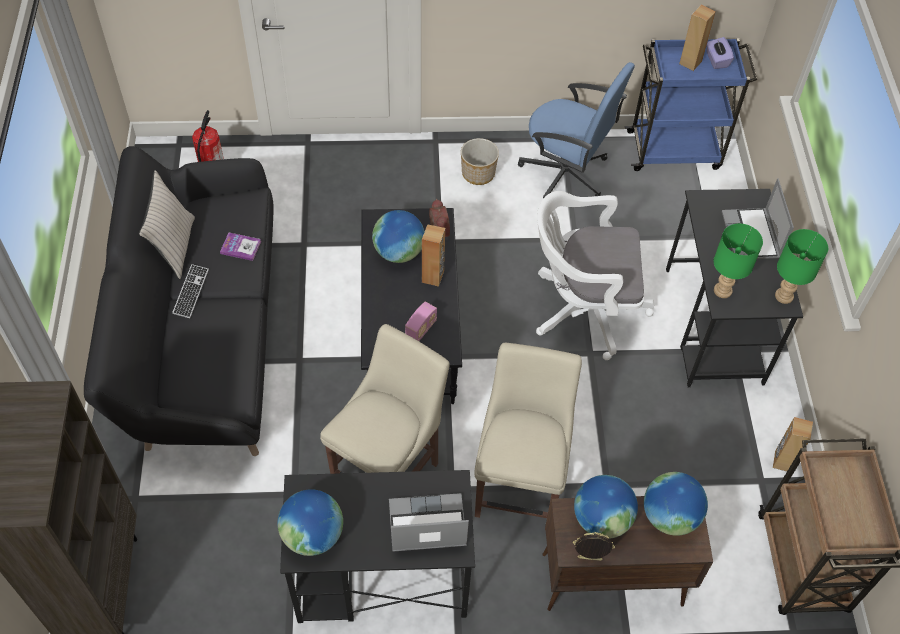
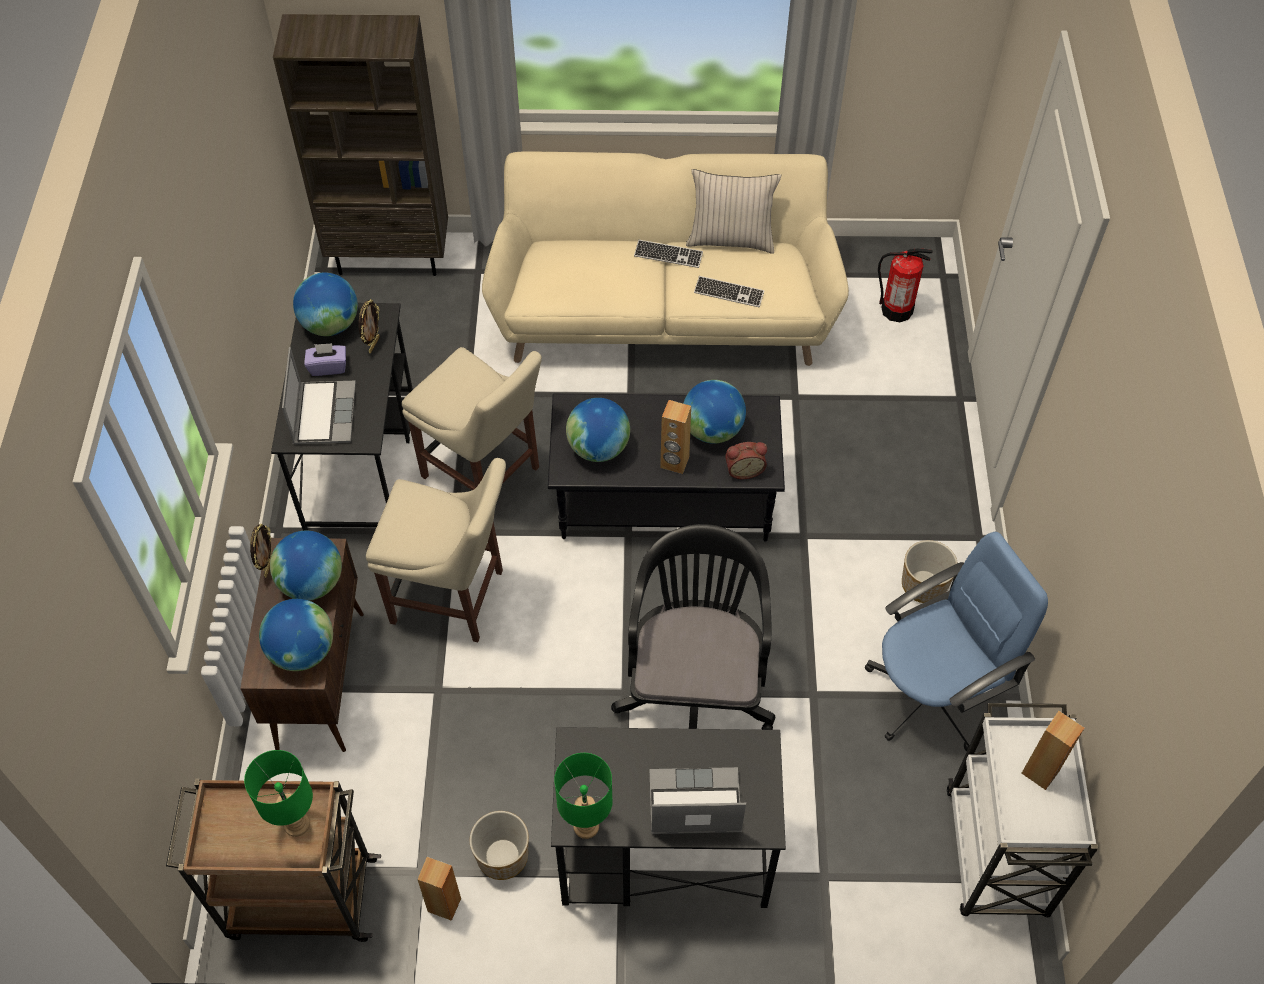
camera: 95 degrees right, 0 degrees up
(203, 338) = (663, 312): black sofa -> beige sofa
(240, 247) = (729, 293): book -> keyboard
(339, 491) = (373, 344): none -> picture frame
(421, 329) = (599, 448): radio -> globe
(566, 174) = (932, 695): blue office chair -> blue office chair turned 150 degrees counterclockwise
(582, 309) = (695, 690): white office chair -> black office chair
(675, 150) = (996, 856): blue cart -> white cart
(716, 60) = (1050, 813): purple tissue box -> purple tissue box (328, 367)
(722, 291) = (599, 747): green table lamp -> green table lamp (296, 823)
(737, 426) = (502, 856): none -> planter

